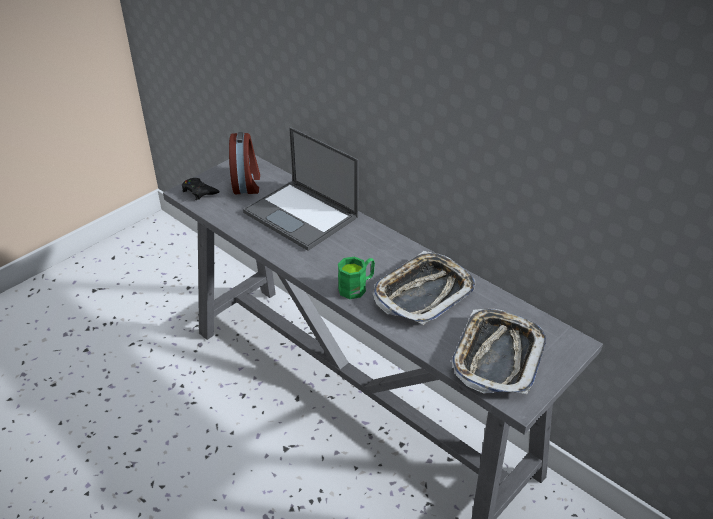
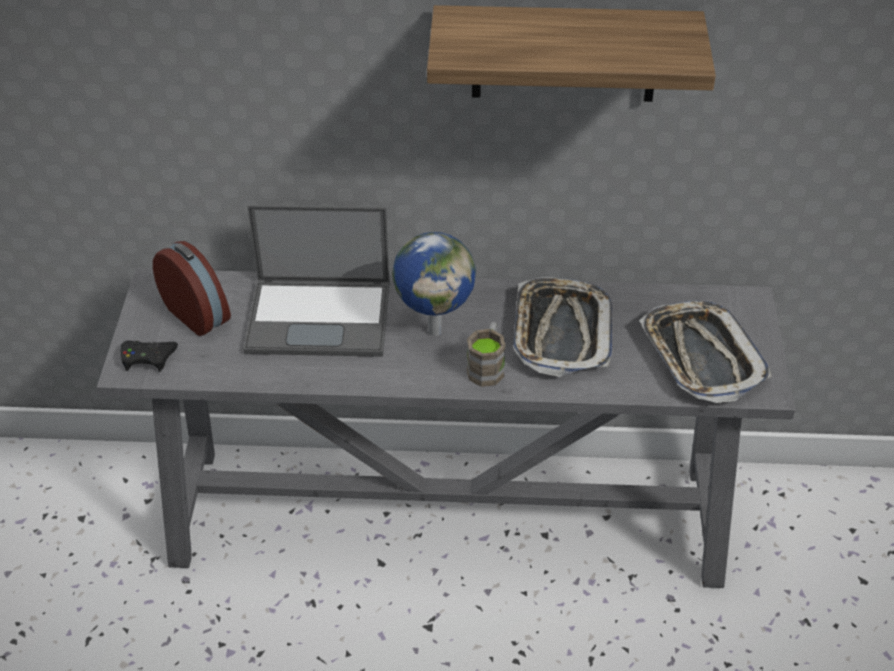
camera: 40 degrees left, 5 degrees up
(352, 253) = (434, 330): none -> globe
(357, 287) = (487, 366): green mug -> brown mug
(478, 83) = (564, 53): none -> shelf

